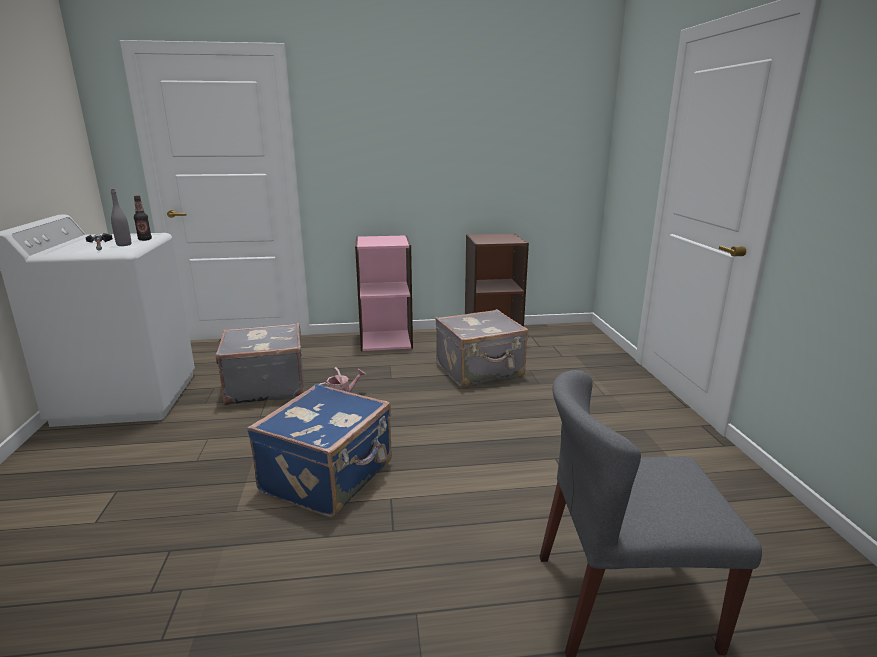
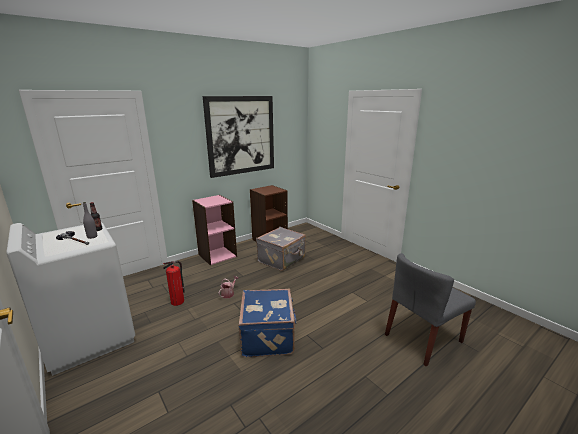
camera: 30 degrees left, 0 degrees up
(265, 387) = (177, 301): grey suitcase -> fire extinguisher
(458, 131) = (241, 135): none -> picture

